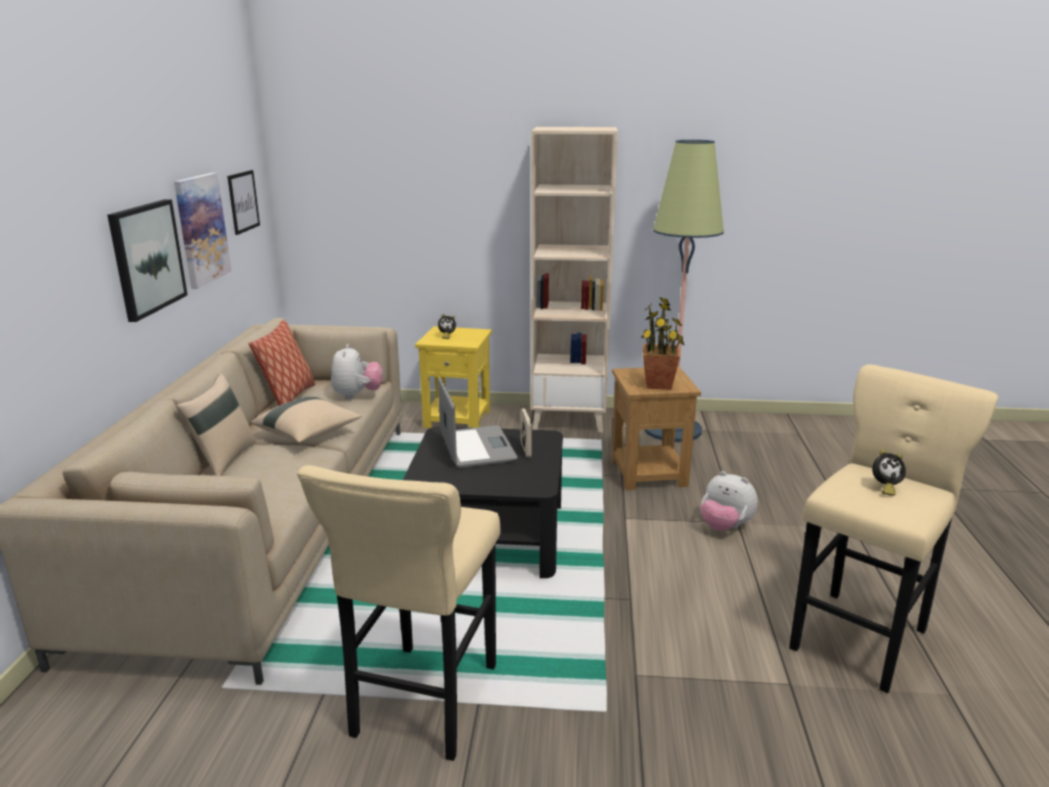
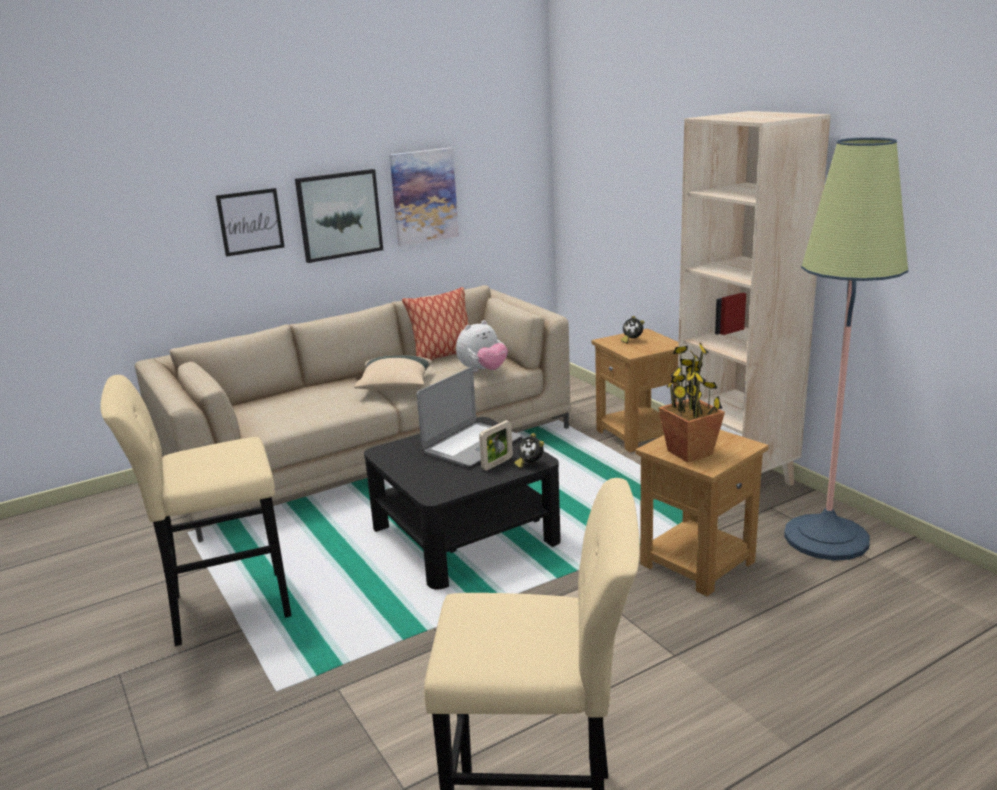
camera: 55 degrees right, 0 degrees up
(223, 459) = (323, 385): beige pillow -> none
(243, 201) = (500, 174): picture -> picture (250, 222)
(458, 418) = (638, 434): yellow side table -> brown side table
(725, 527) = (653, 649): plush toy -> none
(884, 488) = (514, 628): alarm clock -> alarm clock (530, 464)

